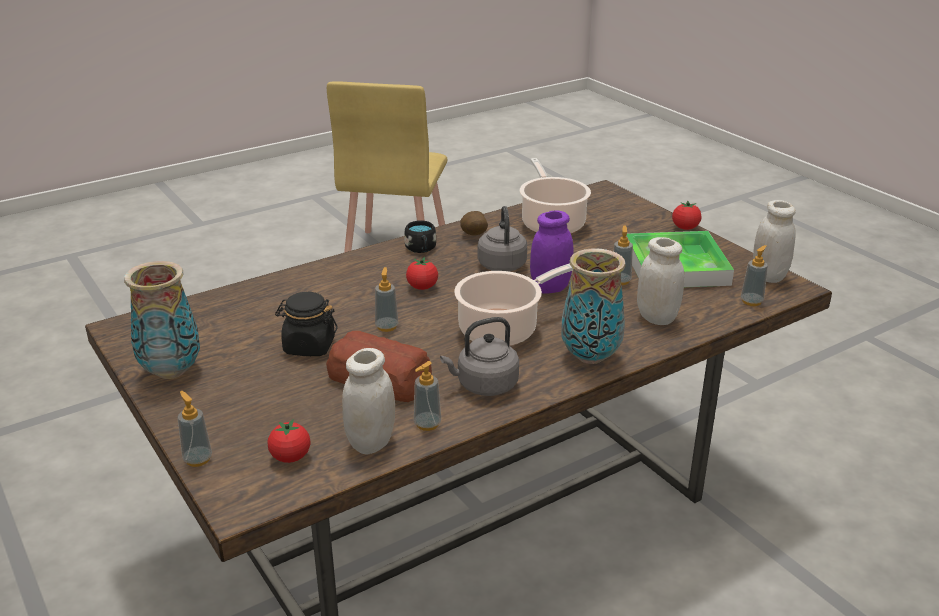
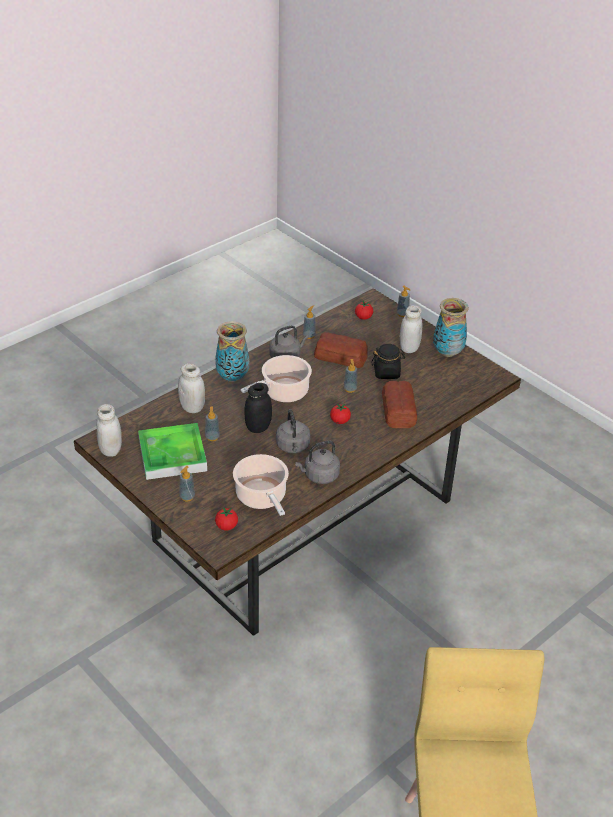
camera: 170 degrees right, 10 degrees up
(325, 293) = (398, 411): none -> bread
(371, 443) = (331, 326): white jar -> white jar (409, 348)
(421, 249) = (352, 457): black mug -> none
(473, 235) = (319, 476): potato -> grey kettle
(550, 288) = (258, 427): purple jar -> black jar
(685, 228) = (157, 500): tomato -> tomato (226, 526)
(751, 301) = (130, 426): soap dispenser -> soap dispenser (187, 497)

